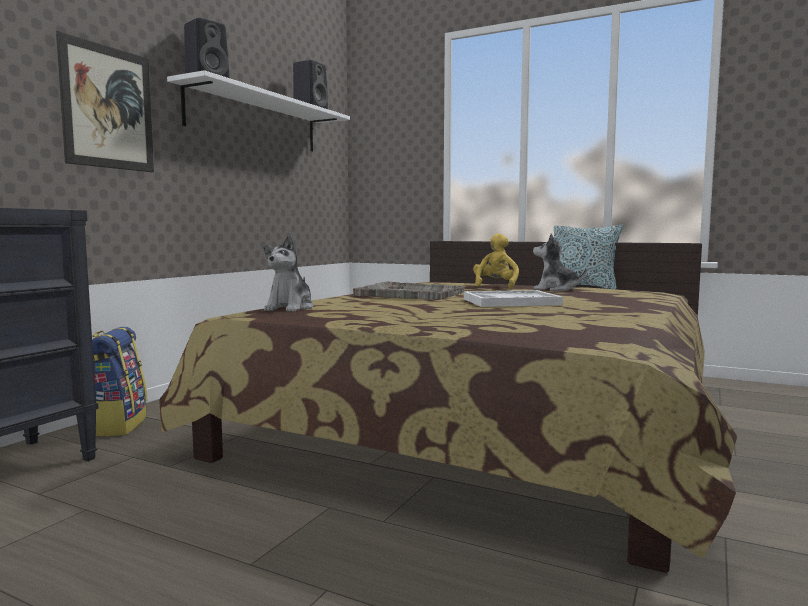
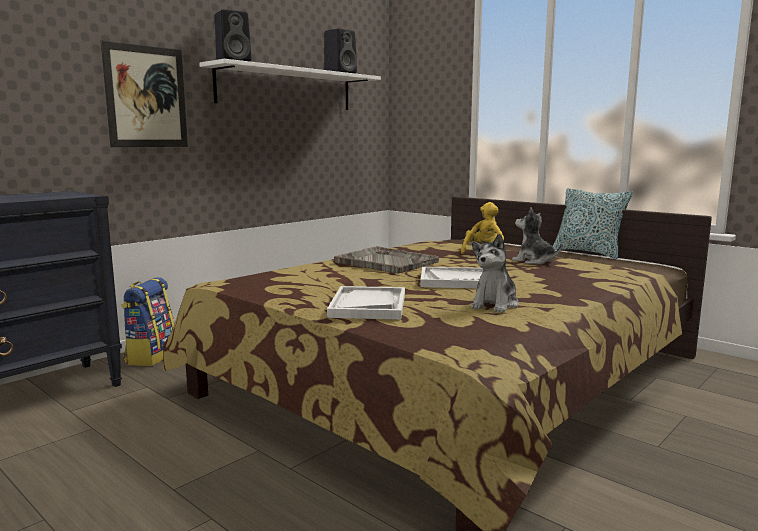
camera: 15 degrees right, 5 degrees up
(290, 308) = (262, 278): plush toy -> plush toy (495, 304)
(453, 320) = (368, 305): none -> white tray

